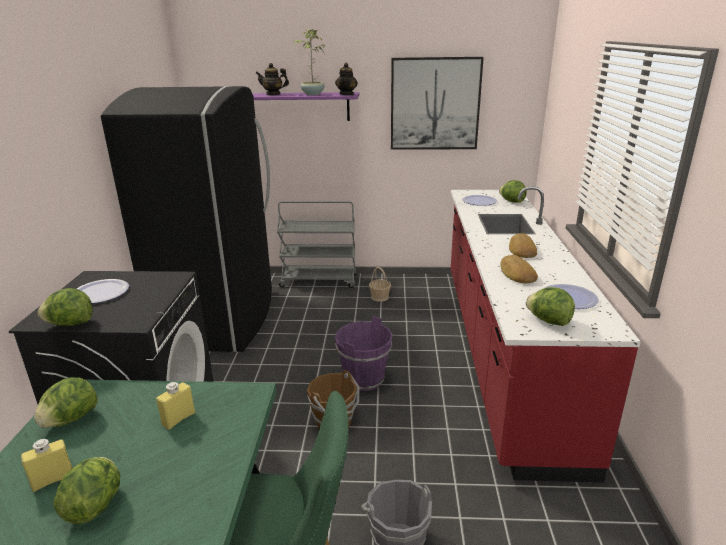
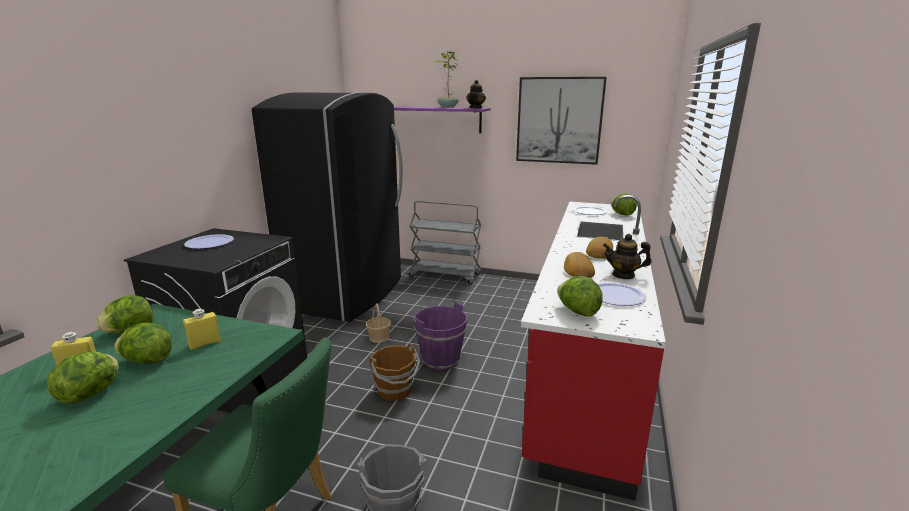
camera: 15 degrees right, 5 degrees down
(70, 324) = (168, 260): lettuce -> lettuce (147, 361)
(273, 94) = (416, 107): teapot -> teapot (623, 275)
(380, 297) = (492, 295): basket -> basket (379, 337)

